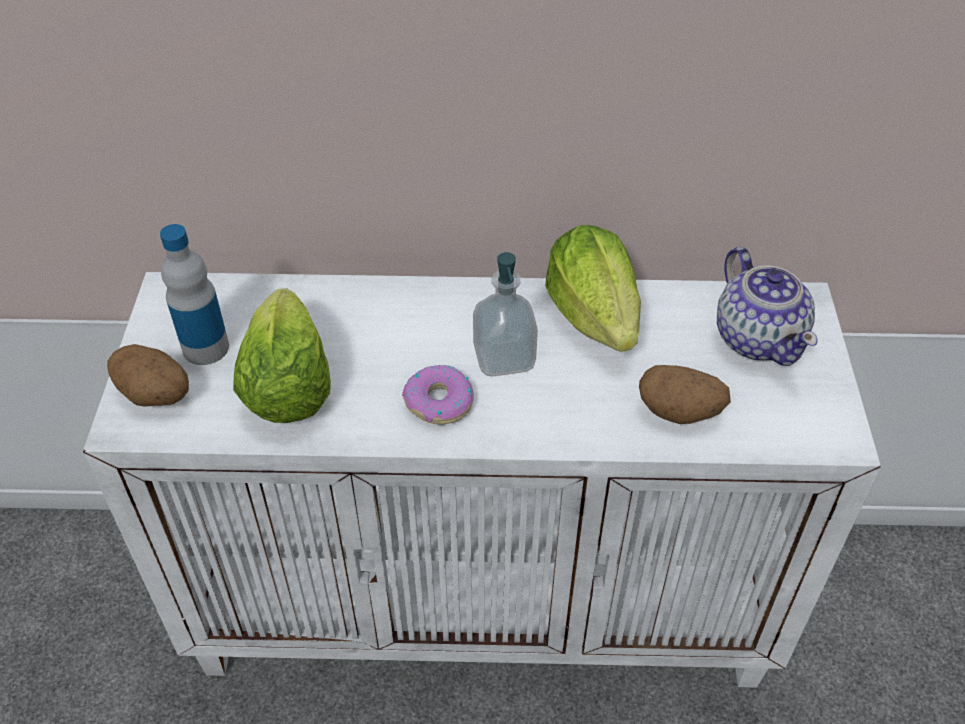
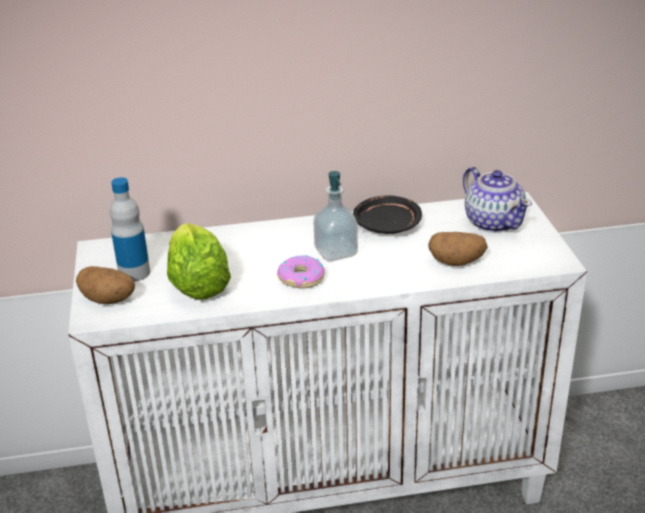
camera: 10 degrees left, 15 degrees down
(594, 316) = (387, 225): lettuce -> black plate

